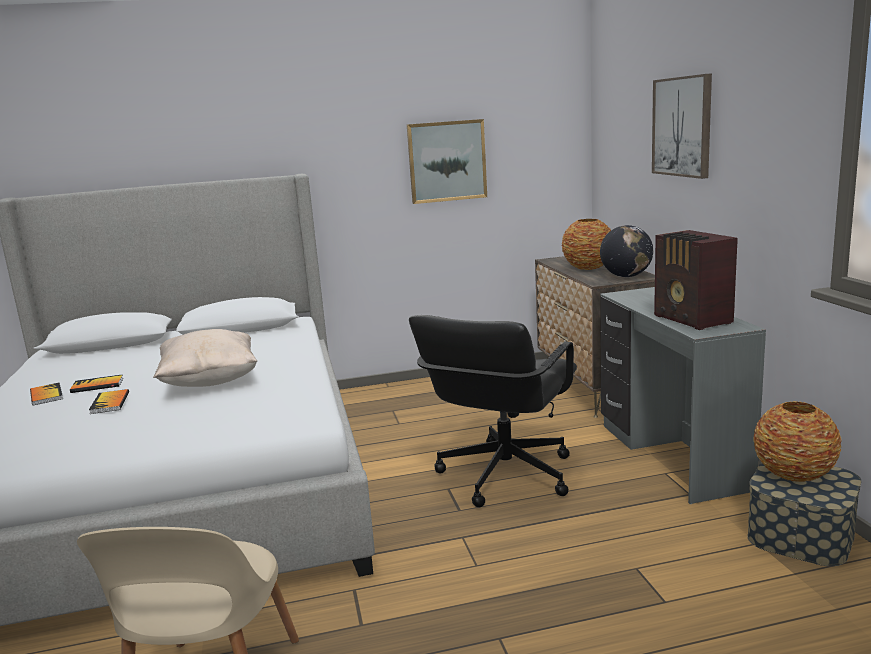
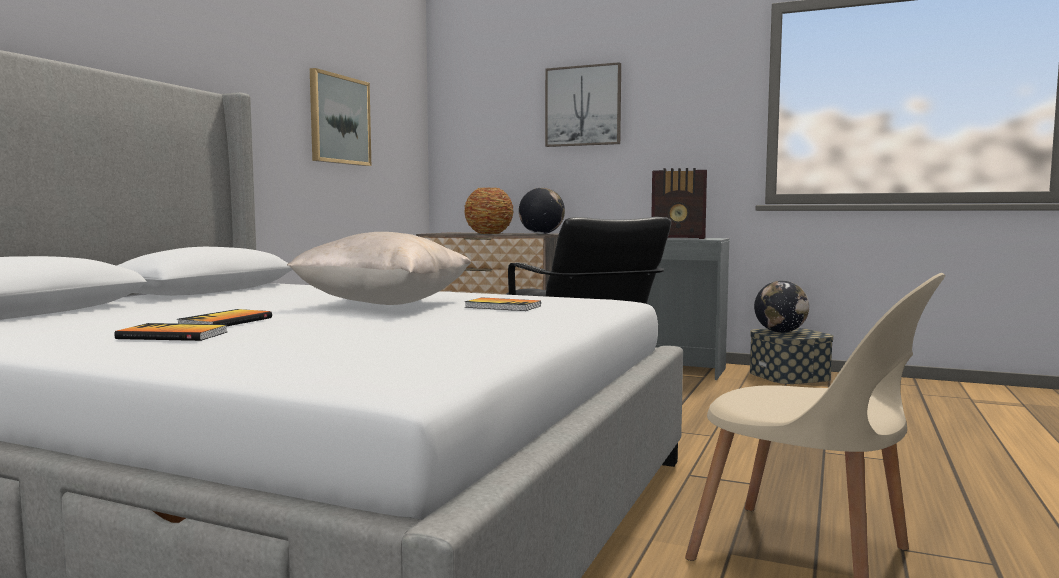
camera: 55 degrees left, 10 degrees down
(110, 403) = (342, 320): book -> book (503, 307)
(794, 474) = (780, 332): vase -> globe

